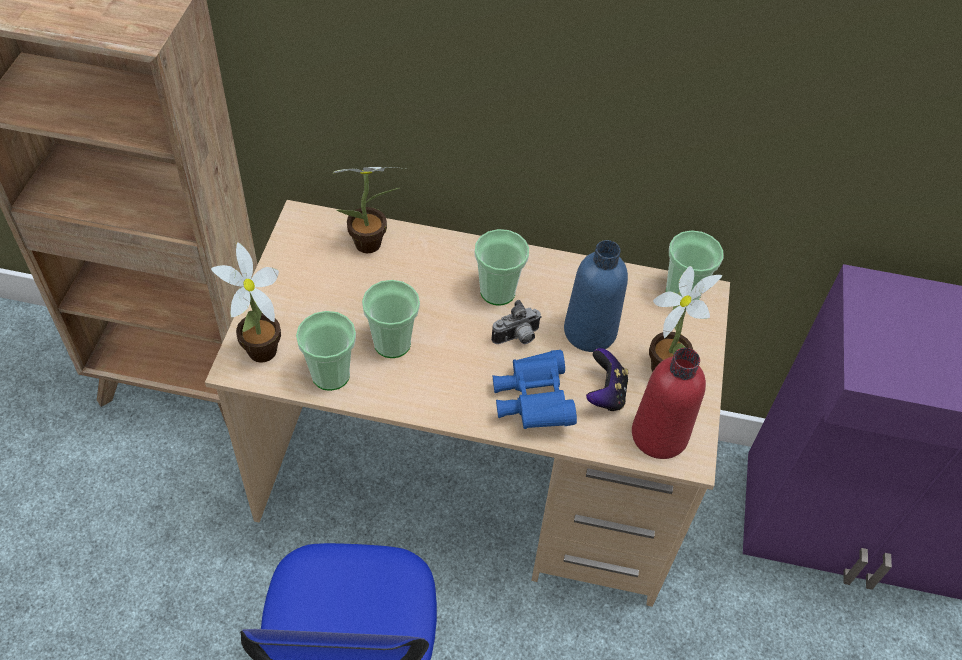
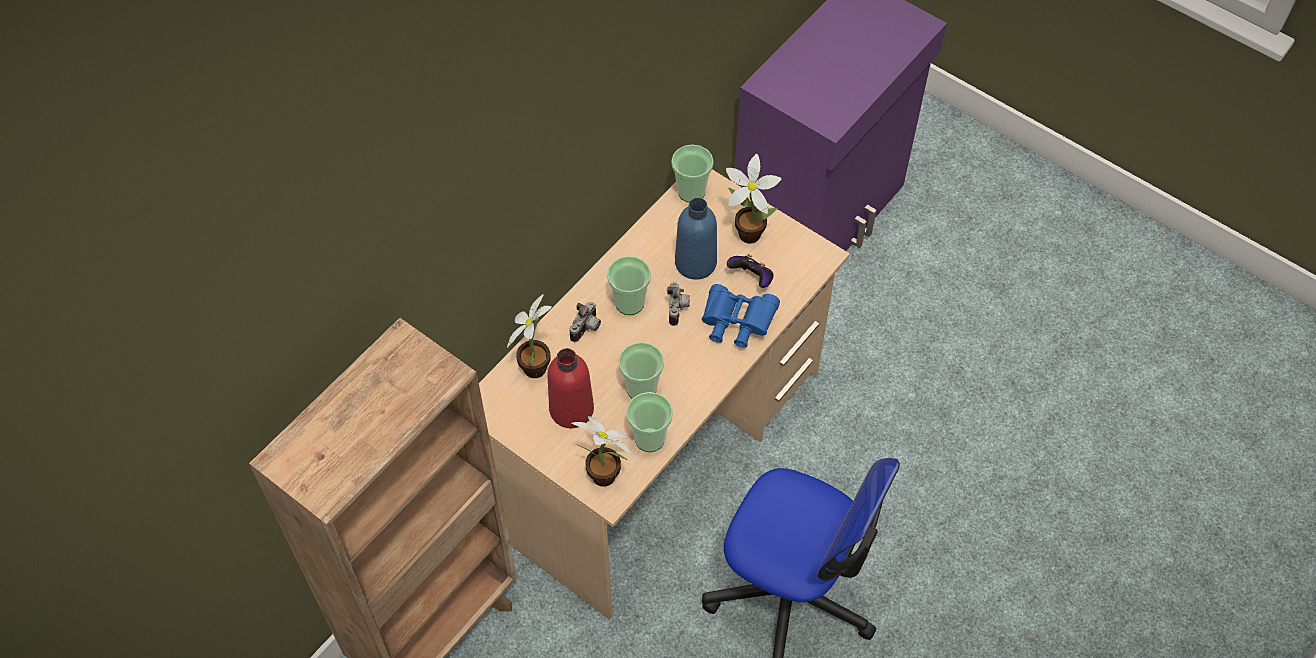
camera: 60 degrees left, 5 degrees up
(442, 267) = (587, 329): none -> camera
(659, 435) = (799, 264): red bottle -> red bottle (571, 409)

